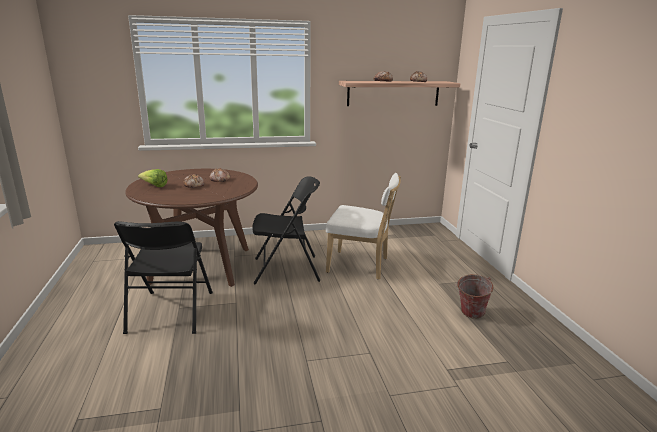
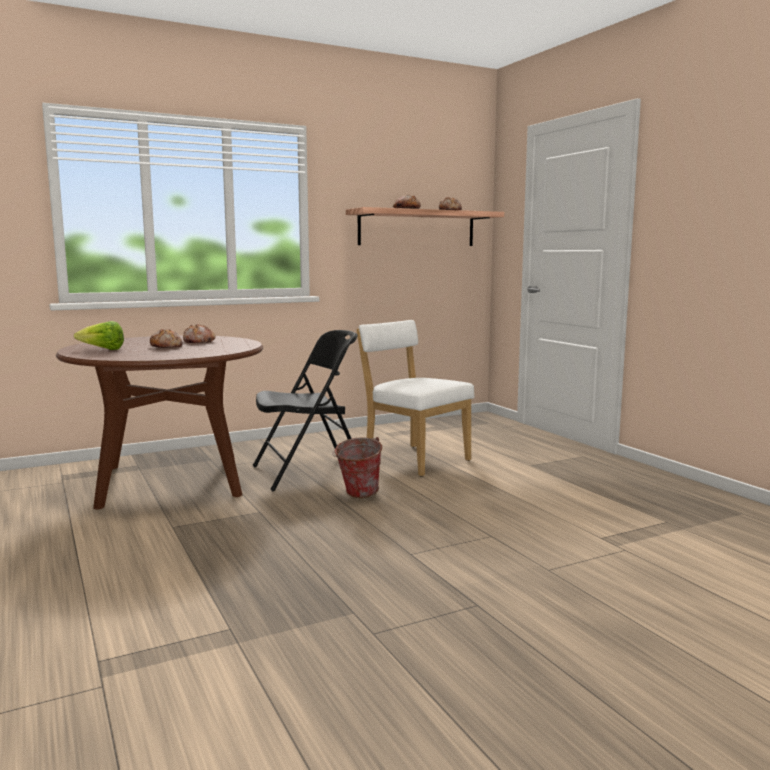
camera: 15 degrees left, 10 degrees down
(171, 312) = (162, 532): black chair -> none
(361, 266) = (413, 459): white chair -> white chair turned 135 degrees counterclockwise
(469, 315) = (590, 488): bucket -> bucket (357, 495)

